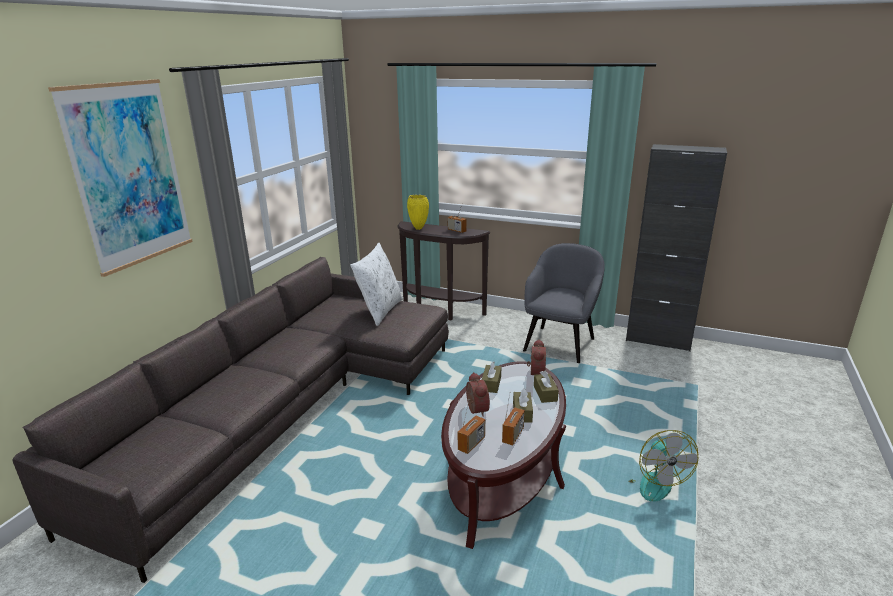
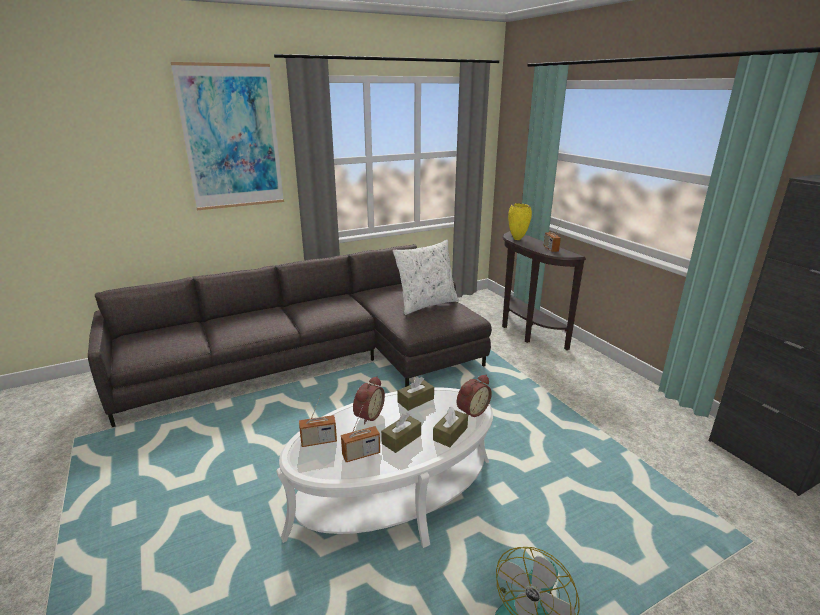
camera: 40 degrees right, 0 degrees up
(503, 472) = (394, 496): brown coffee table -> white coffee table
(560, 343) = (614, 408): grey armchair -> none

